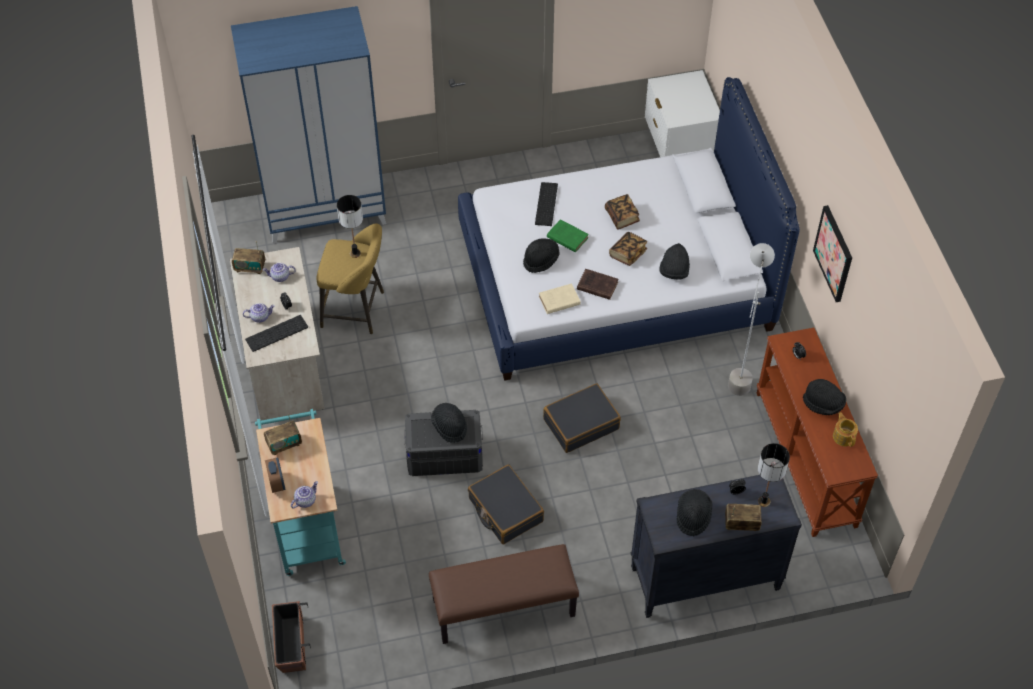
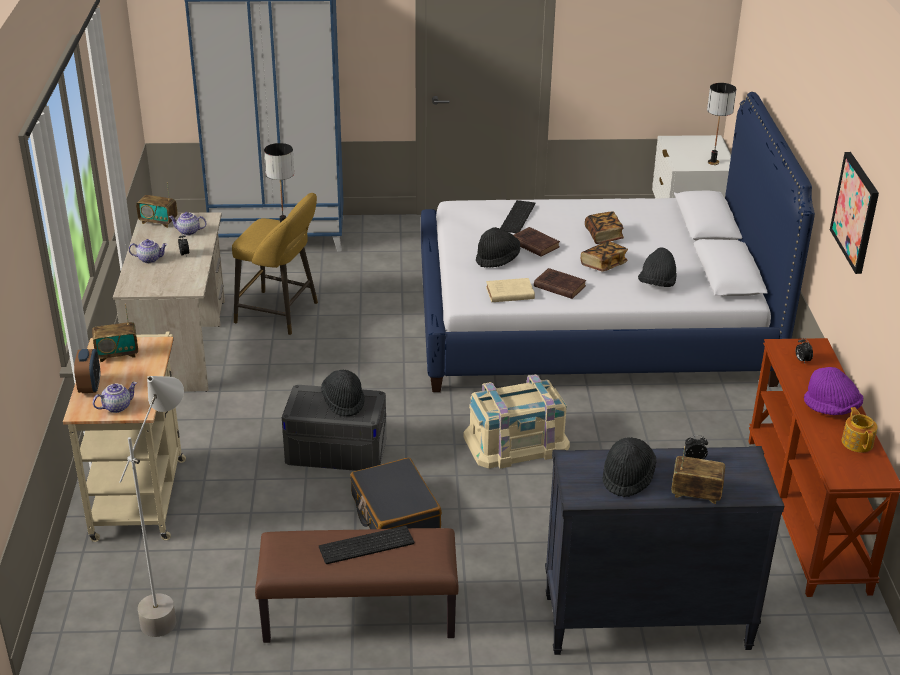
camera: 10 degrees right, 20 degrees down
(276, 334) = (161, 274): keyboard -> keyboard (366, 546)
(291, 644) = (63, 613): planter -> none
(307, 523) = (140, 493): turquoise cart -> beige cart
(566, 237) = (533, 244): green book -> brown book
(581, 423) = (516, 442): black suitcase -> beige storage box
(740, 370) = (731, 418): grey floor lamp -> grey floor lamp (173, 603)
(763, 501) = (732, 474): table lamp -> table lamp (713, 162)
(823, 404) = (831, 408): black hat -> purple hat

